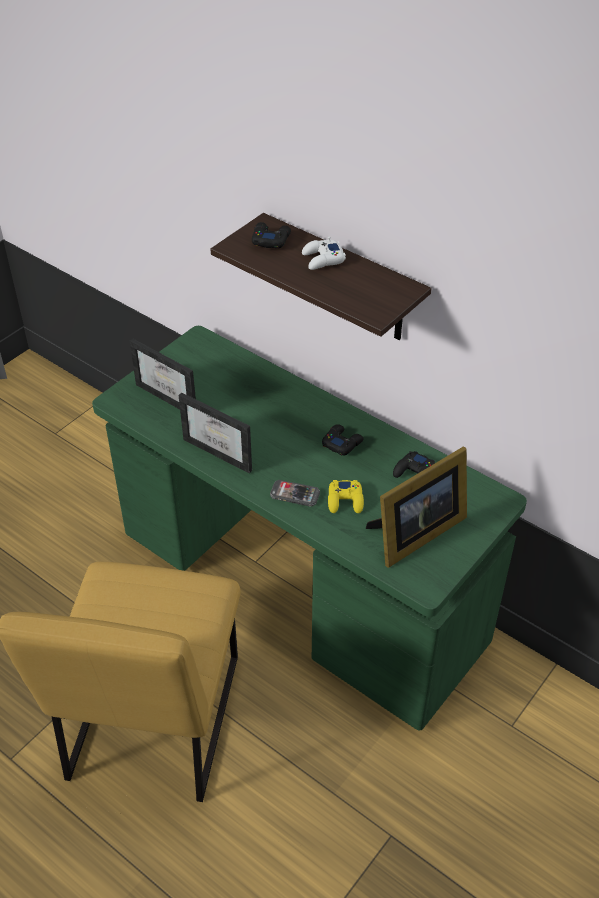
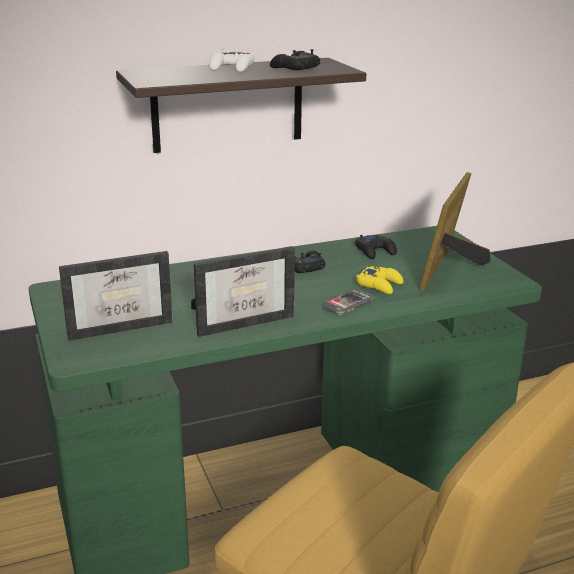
camera: 60 degrees left, 20 degrees down
(270, 239) = (167, 73): black game controller -> black game controller (294, 68)
(414, 534) = (449, 270): picture frame -> picture frame turned 150 degrees counterclockwise

